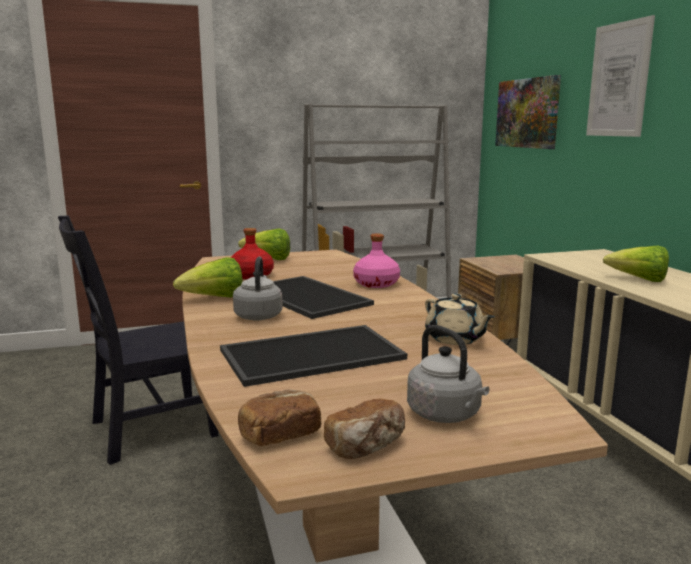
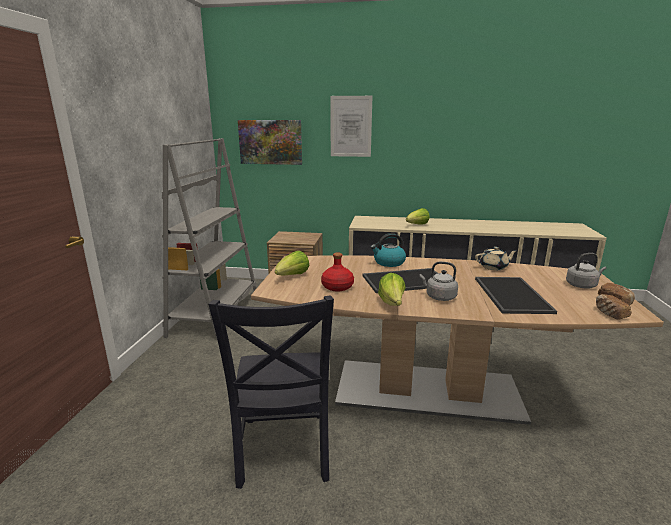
camera: 65 degrees left, 5 degrees up
(376, 284) = (388, 262): pink bottle -> kettle

